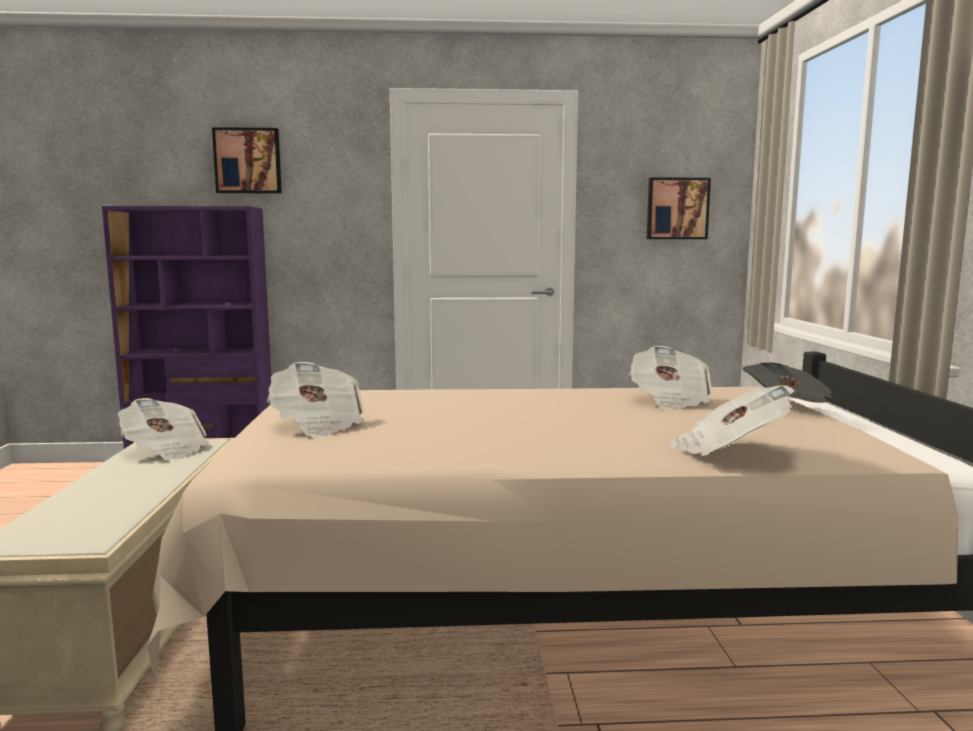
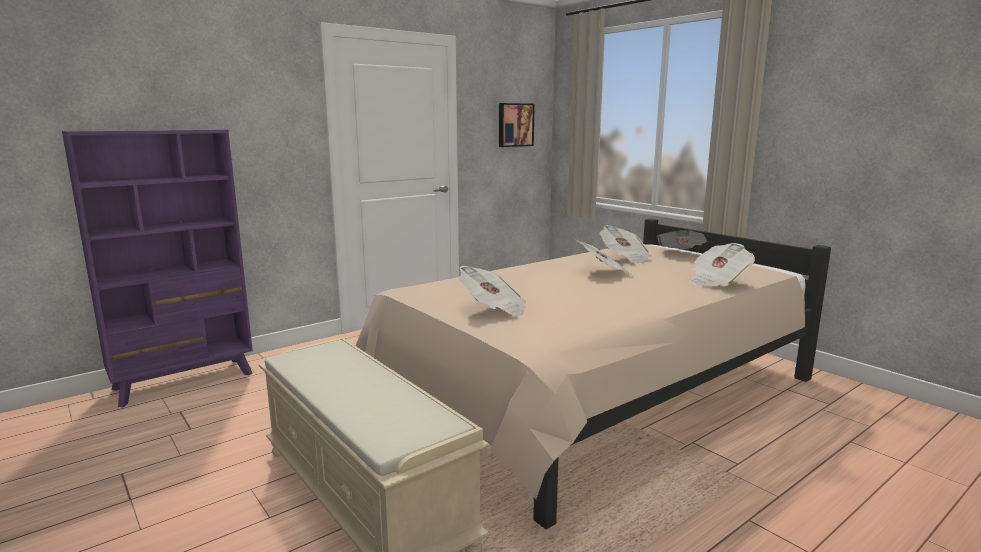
camera: 35 degrees left, 5 degrees up
(165, 450) = (317, 358): newspaper -> newspaper (604, 272)
(248, 161) = (194, 82): picture -> none

